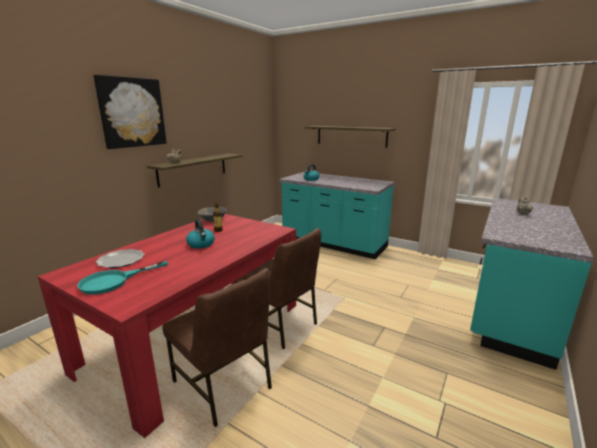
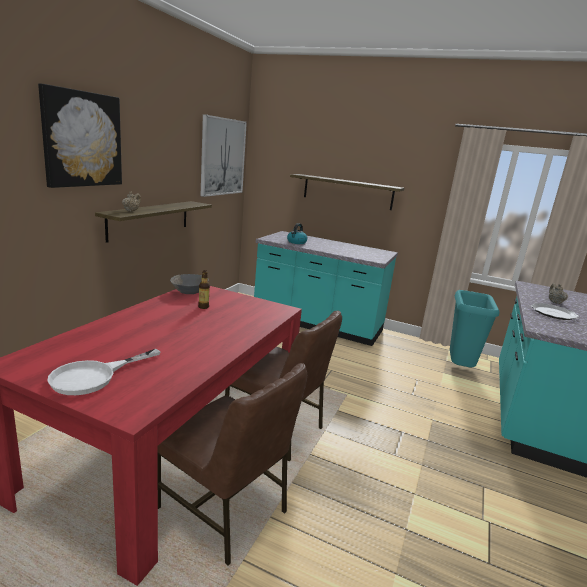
camera: 10 degrees left, 0 degrees up
(113, 281) = (94, 376): turquoise frying pan -> white frying pan
(121, 260) = (89, 346): plate -> plate (553, 313)
(201, 244) = (190, 326): kettle -> none
(252, 118) = (223, 157): none -> picture
(449, 276) = (460, 369): none -> turquoise trash can

